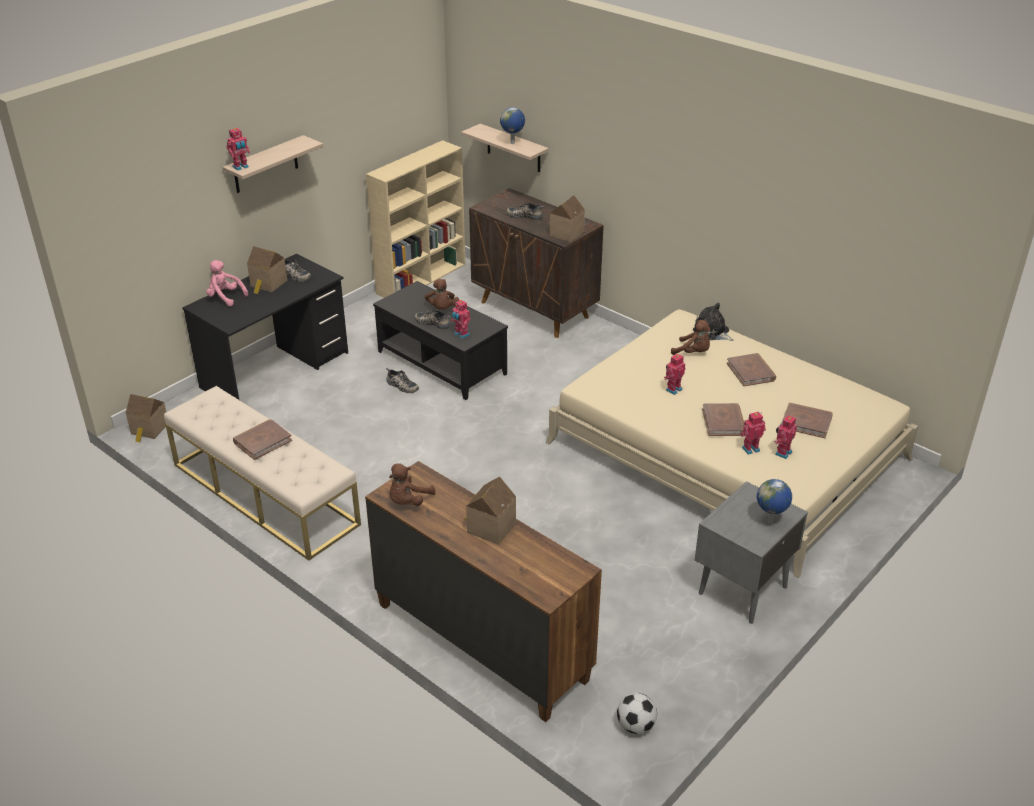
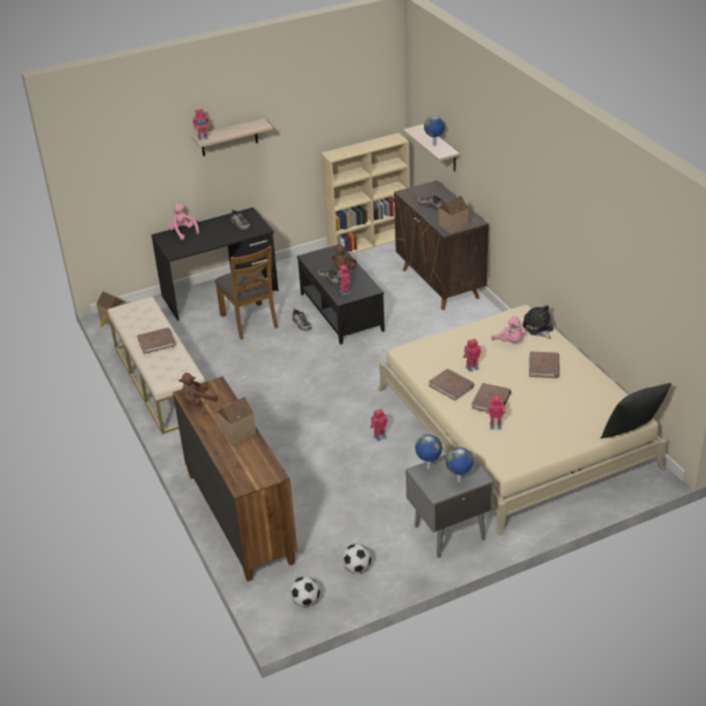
camera: 25 degrees right, 0 degrees up
(268, 284) = (218, 227): toy house -> none
(335, 395) = (250, 321): none -> brown chair
(668, 664) = (357, 568): none -> football
(693, 352) = (510, 342): brown plush toy -> pink plush toy
(724, 515) = (428, 468): none -> globe
(782, 452) = (518, 434): toy robot -> toy robot (379, 436)
(806, 422) = (557, 416): brown book -> brown book (451, 386)
(896, 424) = (632, 433): none -> black pillow

